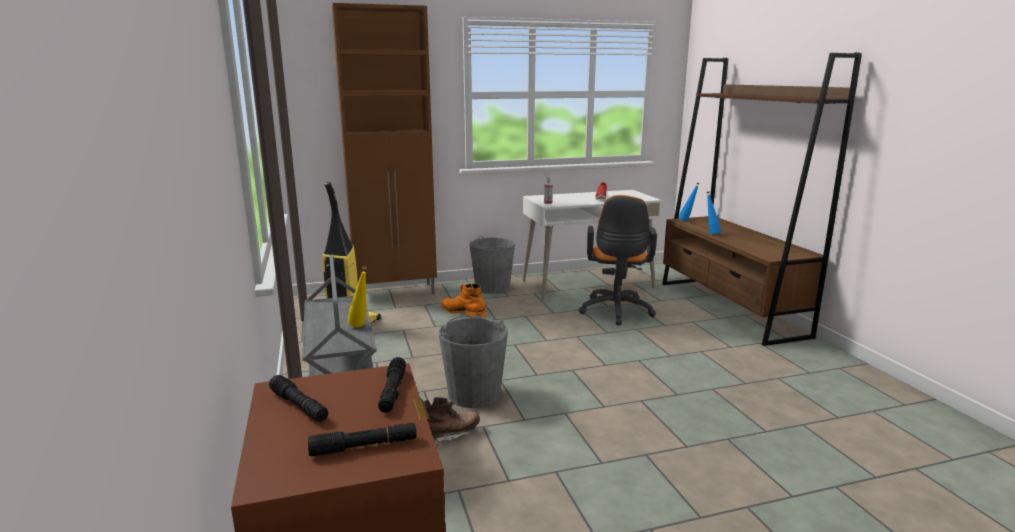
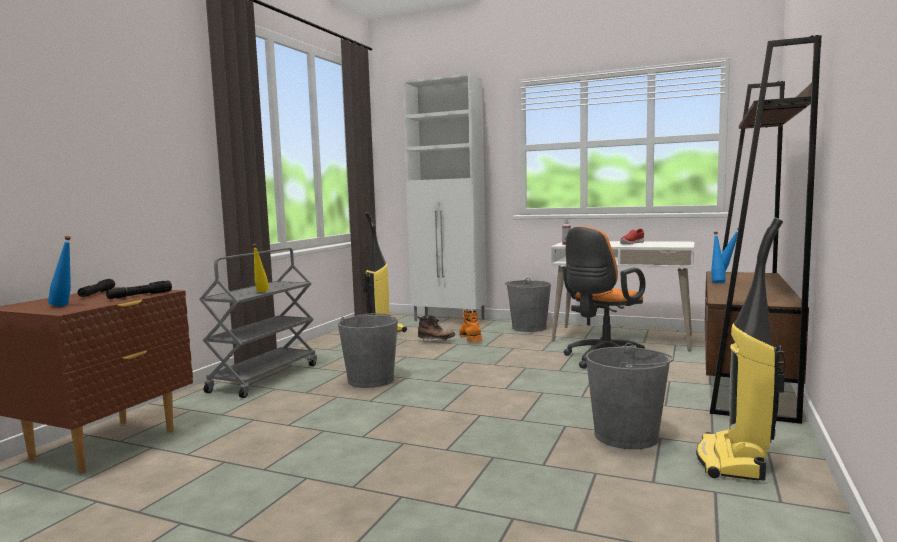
camera: 40 degrees right, 10 degrees down
(364, 447) = (65, 306): black flashlight -> blue bottle
(396, 292) = (450, 320): brown cabinet -> white cabinet
(450, 435) = (309, 395): brown boot -> brown boot (436, 341)
(760, 384) = (627, 436): none -> grey bucket
(840, 383) = (734, 461): none -> vacuum cleaner

